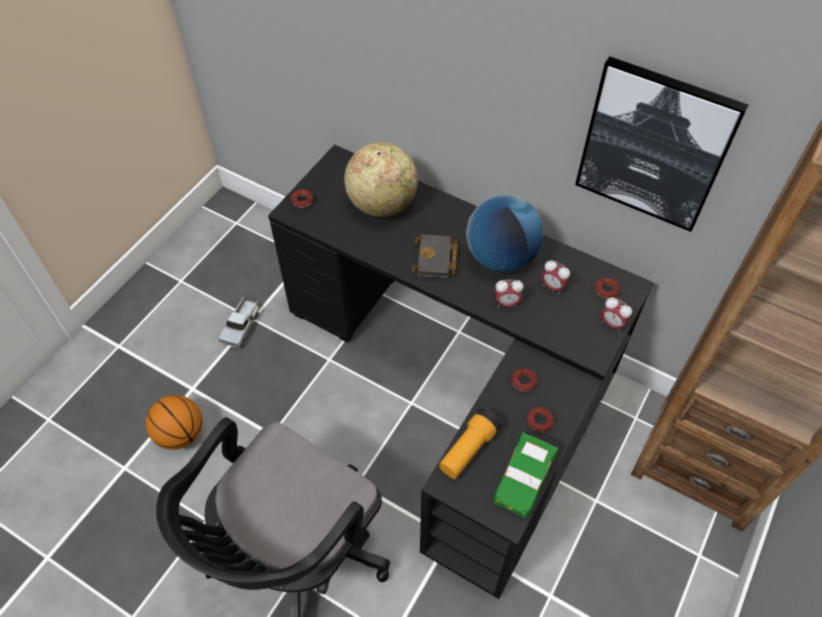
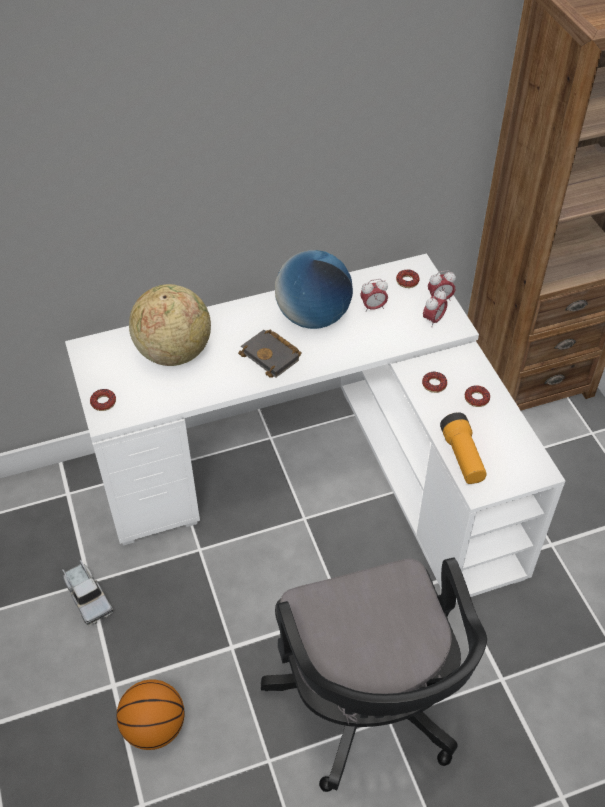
camera: 50 degrees left, 5 degrees down
(460, 385) = (322, 473): black desk -> white desk
(506, 303) = (360, 343): alarm clock -> alarm clock (433, 320)
(524, 477) = (515, 440): green toy car -> none
(654, 145) = (396, 131): picture -> none

